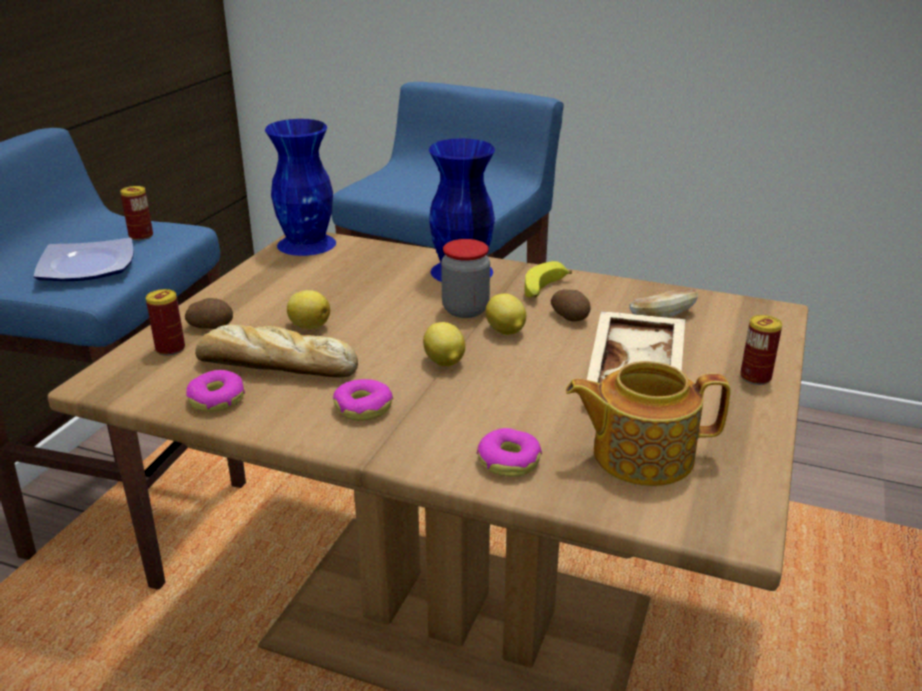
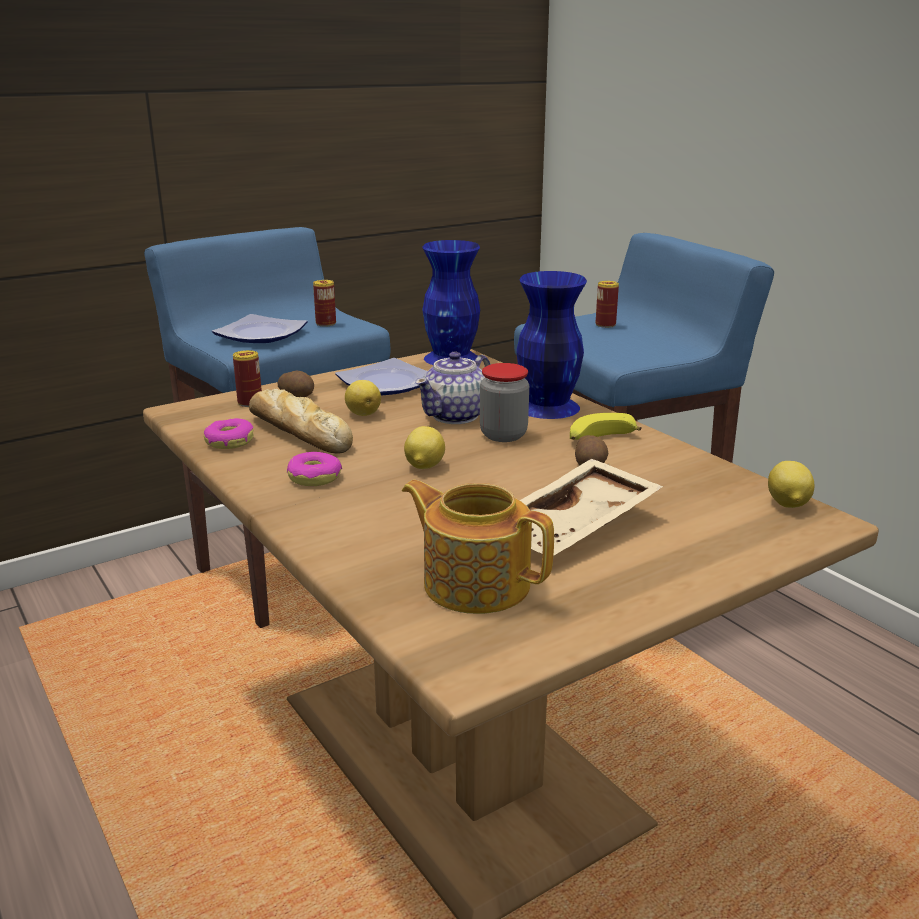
camera: 35 degrees right, 5 degrees down
(284, 286) = (387, 383): none -> plate
(398, 303) = (456, 416): none -> teapot
(505, 332) = (511, 460): lemon -> lemon (787, 504)
(509, 461) = (361, 548): donut -> none
(661, 316) = (683, 489): bread -> none
(755, 377) = (697, 566): can -> can (605, 325)

